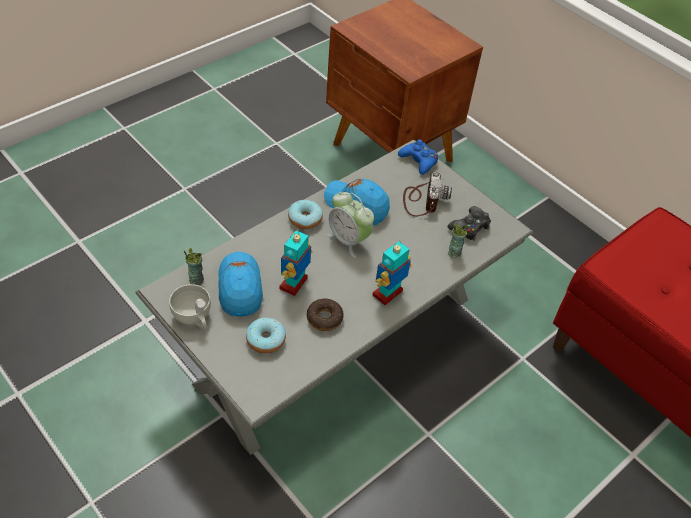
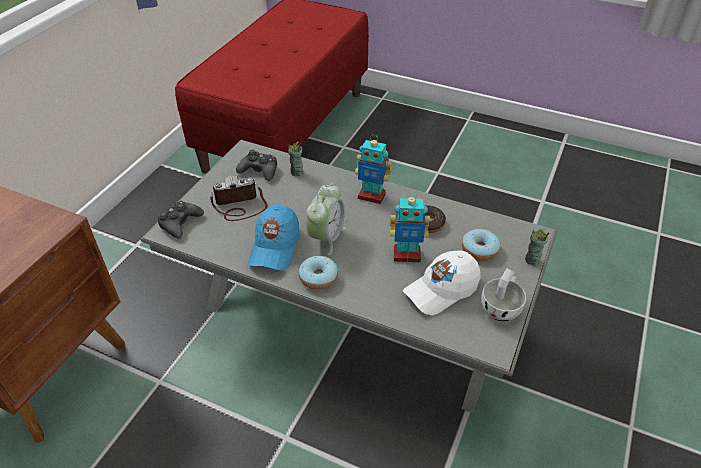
camera: 110 degrees left, 5 degrees down
(196, 279) = (459, 328): cup -> cup (532, 260)
(240, 288) = (441, 290): blue cap -> white cap
(419, 161) = (180, 223): blue game controller -> black game controller

